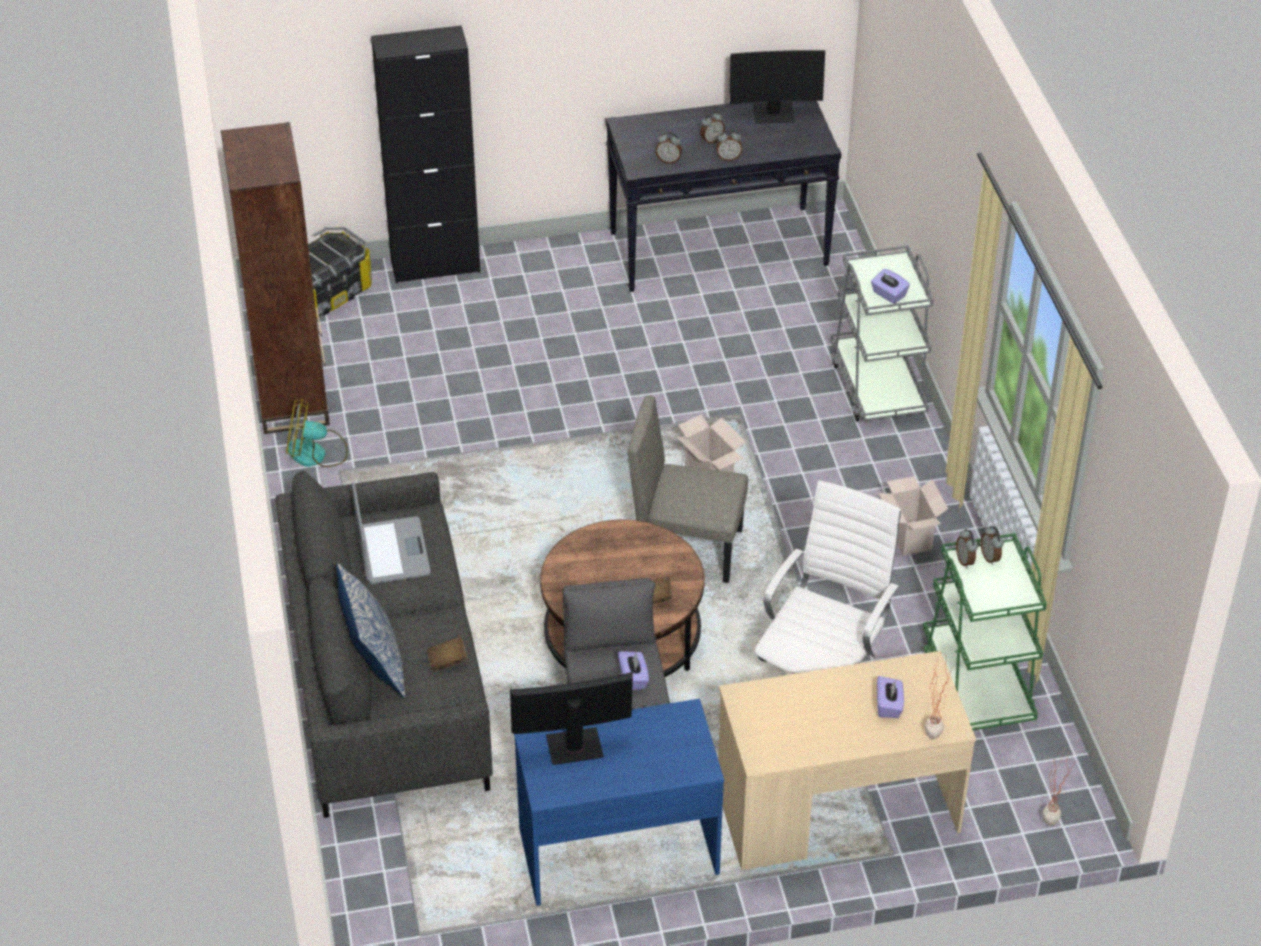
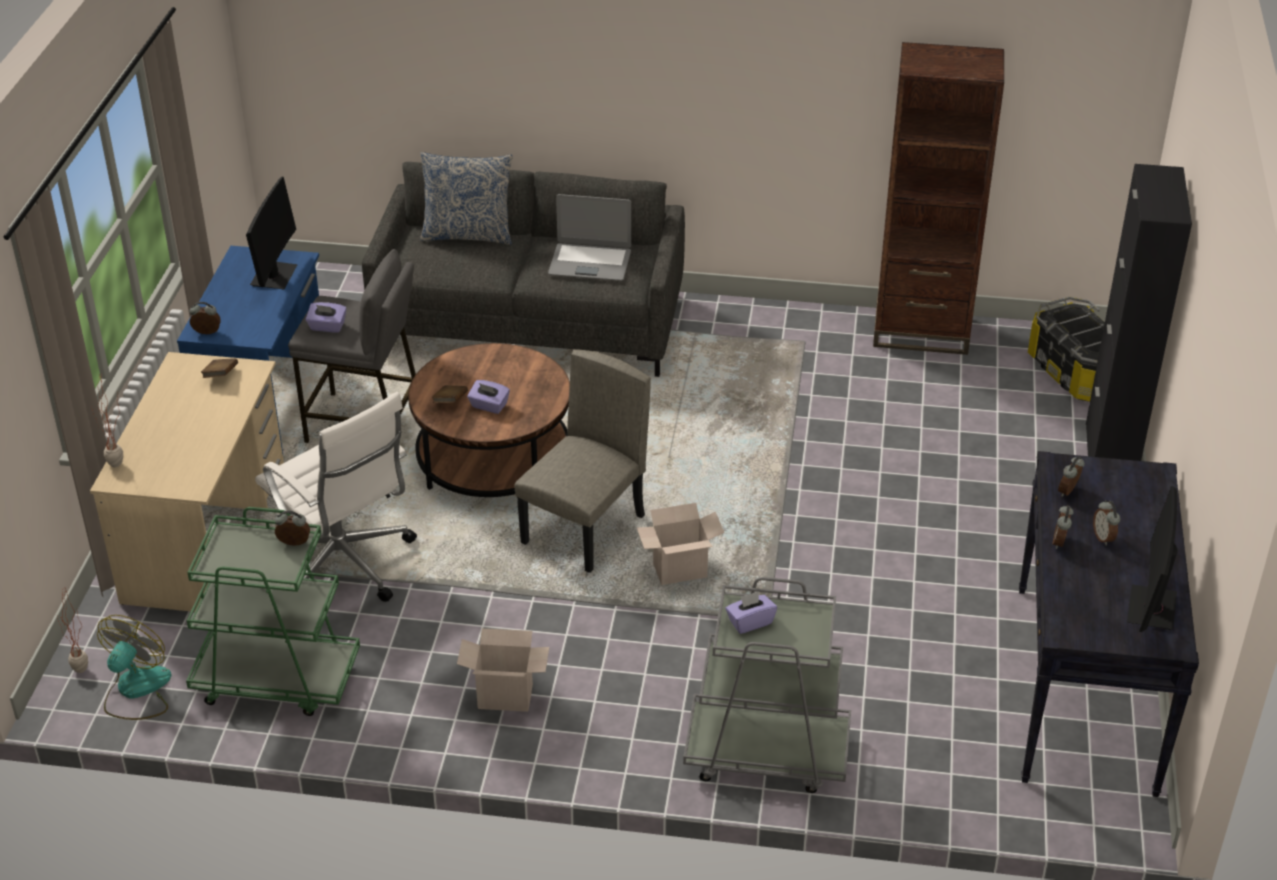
camera: 110 degrees right, 5 degrees down
(316, 453) = (835, 333): fan -> fan (136, 691)
(447, 661) = (445, 268): brown book -> brown book (220, 376)
(889, 706) = (170, 449): purple tissue box -> purple tissue box (489, 406)
(990, 557) = (285, 563): alarm clock -> alarm clock (207, 333)

